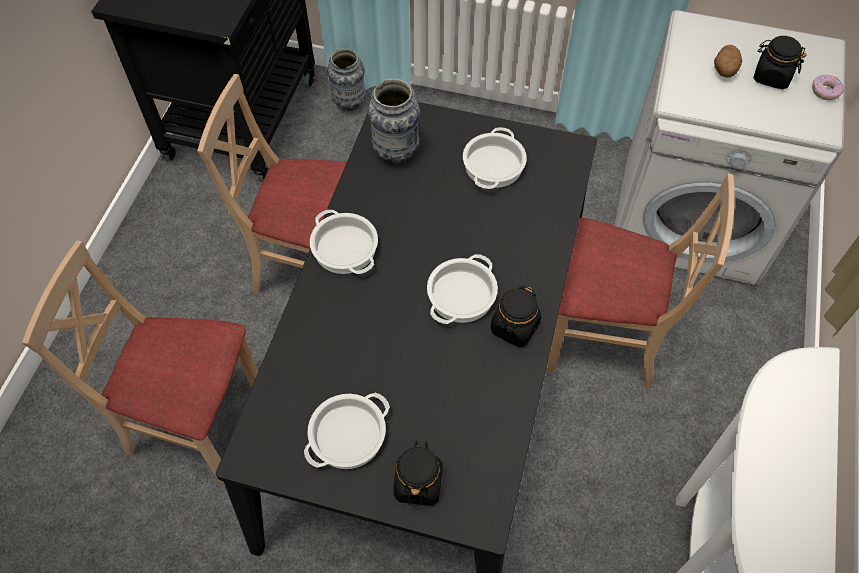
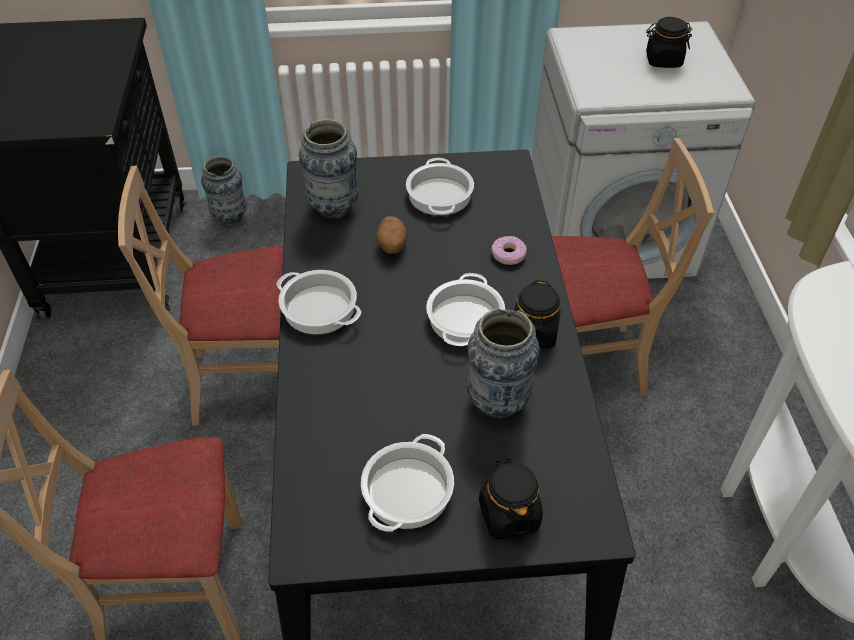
camera: 20 degrees left, 10 degrees down
(454, 381) = (497, 401): none -> vase
(724, 71) = (620, 65): potato -> potato (392, 246)
(825, 91) = (715, 61): donut -> donut (508, 255)

